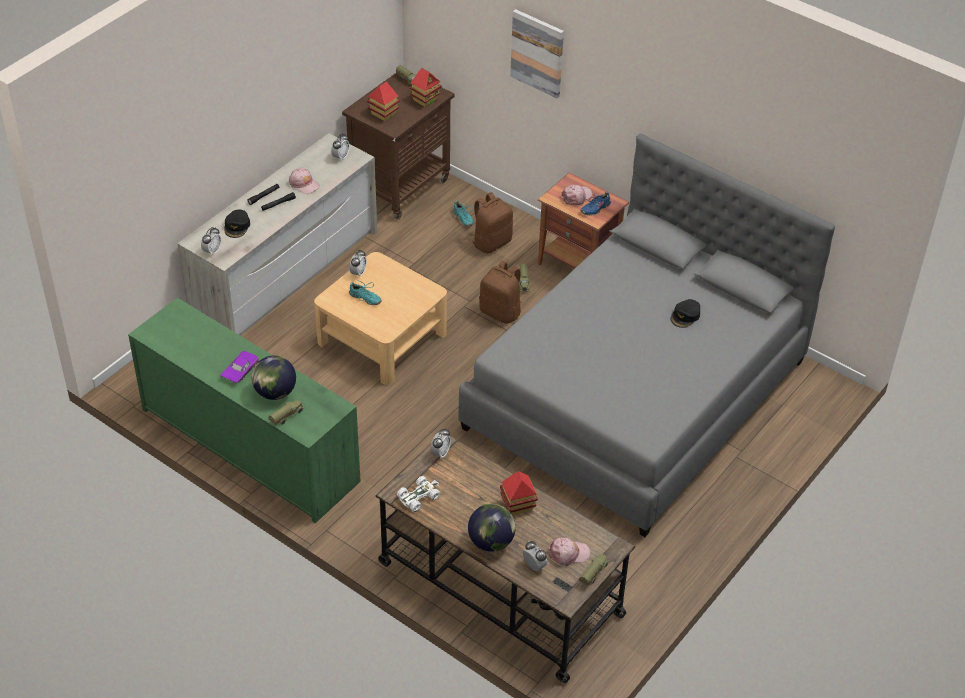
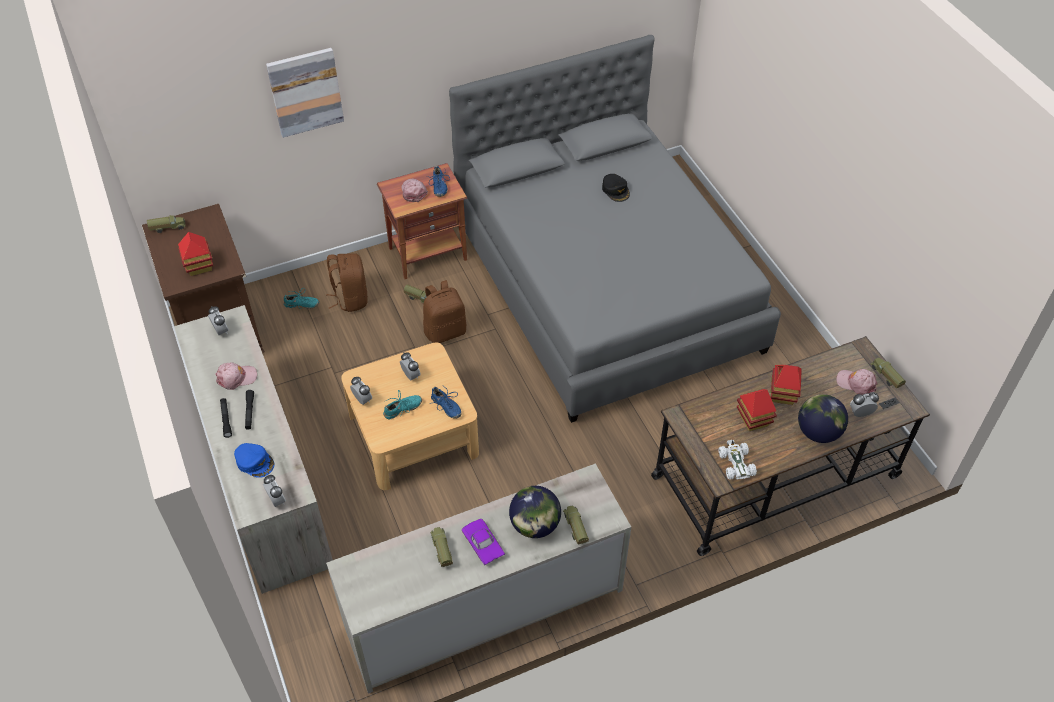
camera: 60 degrees left, 5 degrees up
(221, 351) = (441, 551): none -> toy truck
(237, 226) = (255, 462): black cap -> blue cap
(248, 445) = (484, 609): green dresser -> white dresser
(384, 321) = (446, 407): none -> blue shoe
(425, 99) = (208, 227): toy house -> toy house (753, 419)
(440, 453) = (689, 424): alarm clock -> alarm clock (411, 376)
(568, 554) = (856, 383): pink cap -> pink cap turned 75 degrees counterclockwise

